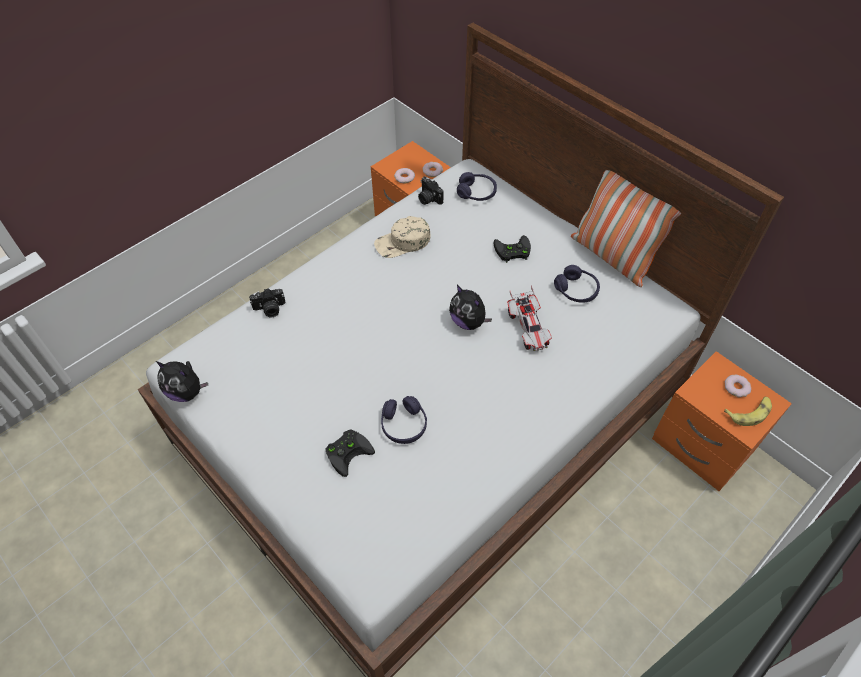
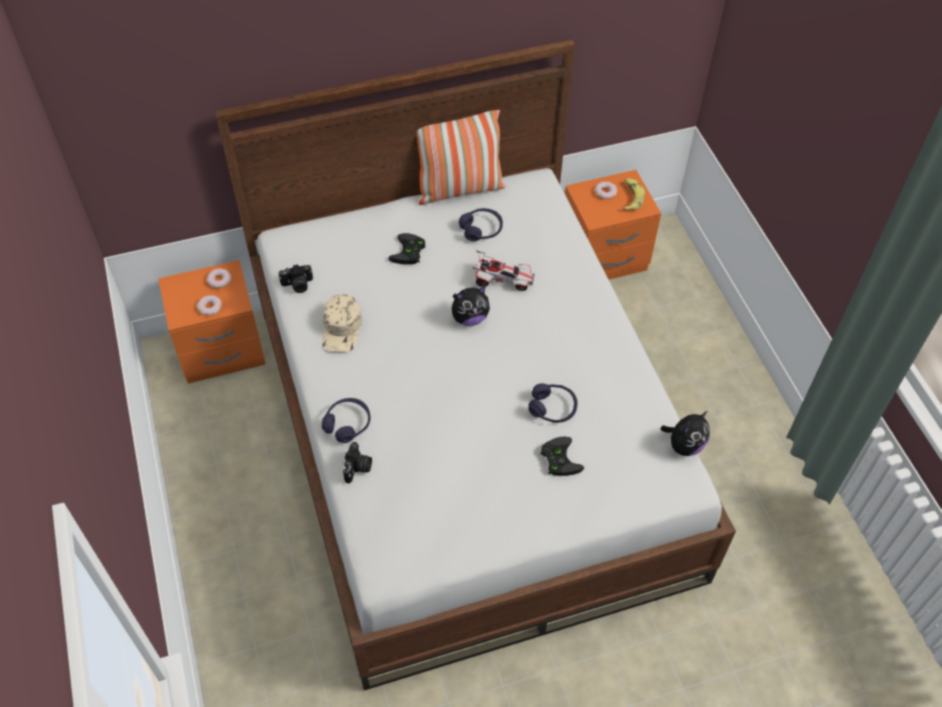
camera: 65 degrees left, 0 degrees up
(186, 392) = (420, 573): plush toy -> plush toy (684, 445)
(476, 192) = (317, 245): purple headphones -> purple headphones (347, 424)

